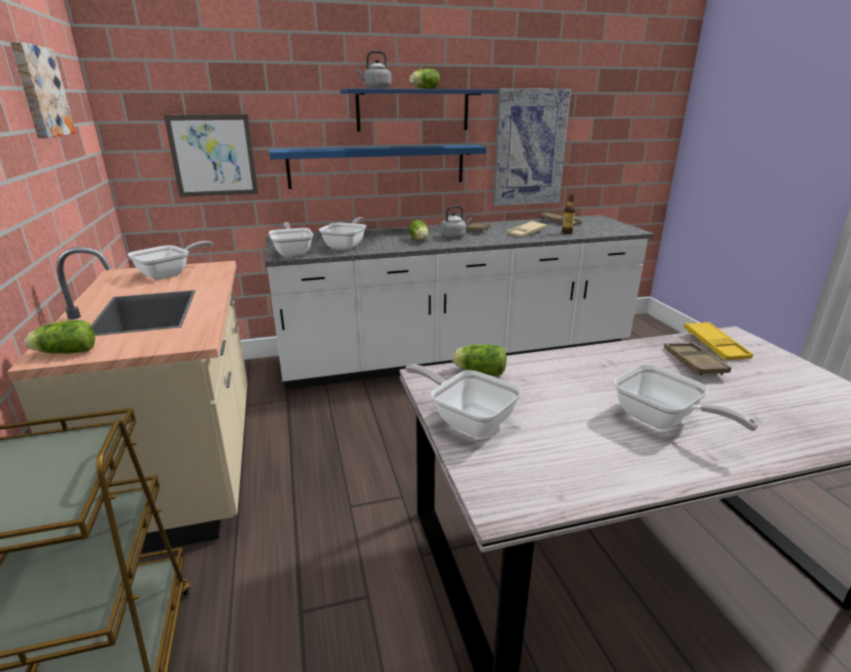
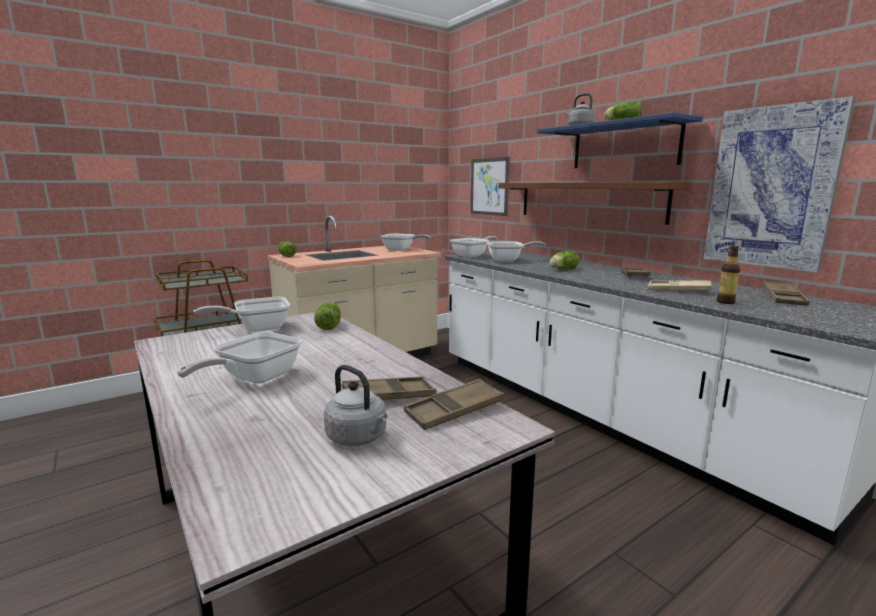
camera: 70 degrees right, 10 degrees down
(40, 92) = (381, 145): picture -> none
(377, 166) = (587, 200): blue shelf -> brown shelf
(454, 236) = (597, 274): grey kettle -> grey kettle (359, 438)
(467, 420) = (257, 328): frying pan -> frying pan turned 135 degrees counterclockwise
(715, 345) = (454, 410): yellow tray -> brown tray

